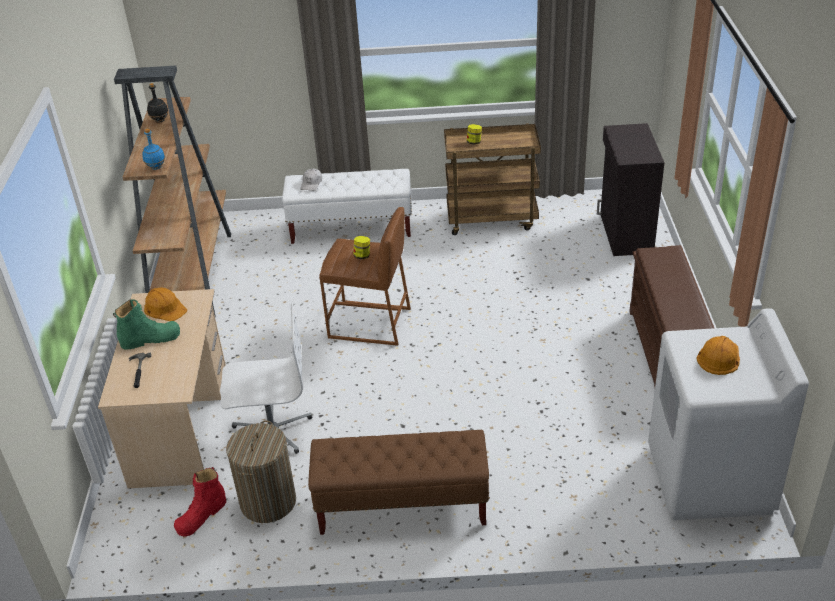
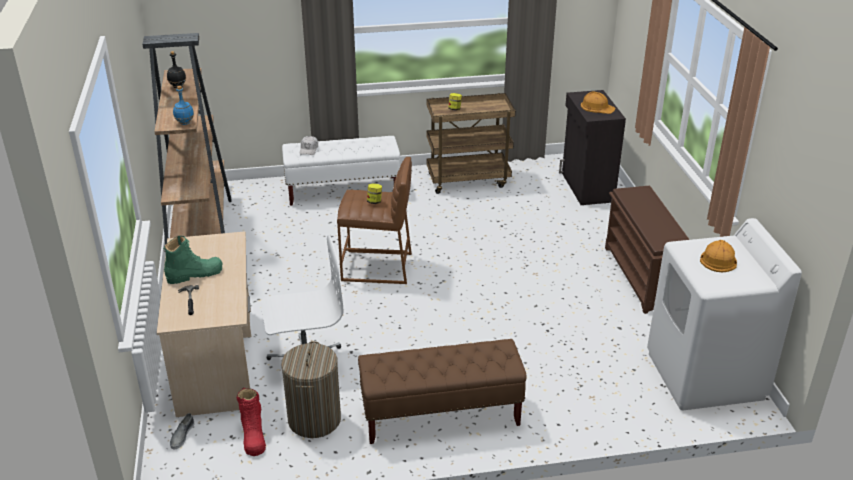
camera: 10 degrees left, 5 degrees down
(130, 509) = (182, 435): none -> grey shoe
(165, 308) = (202, 248): orange hard hat -> orange hard hat (597, 107)
(201, 515) = (253, 435): red boot -> red boot turned 45 degrees counterclockwise

